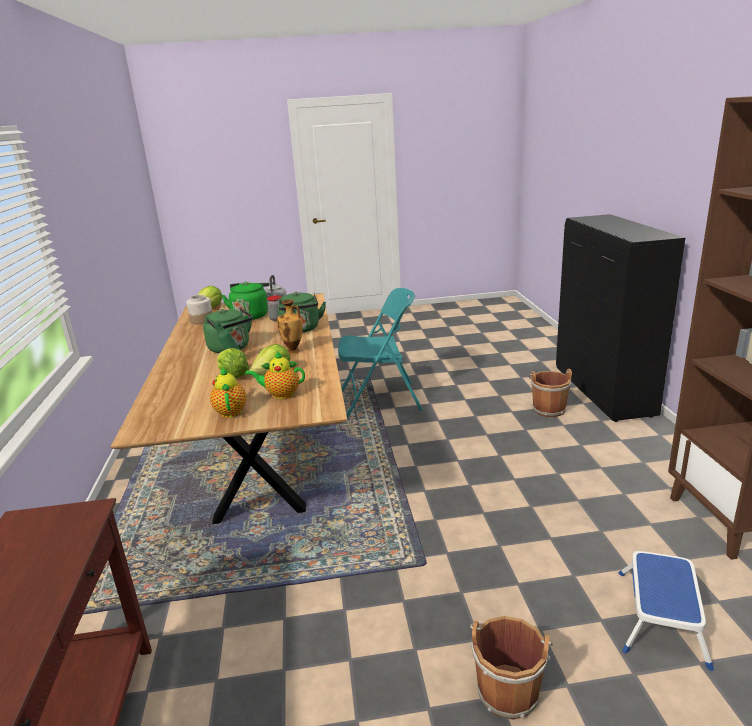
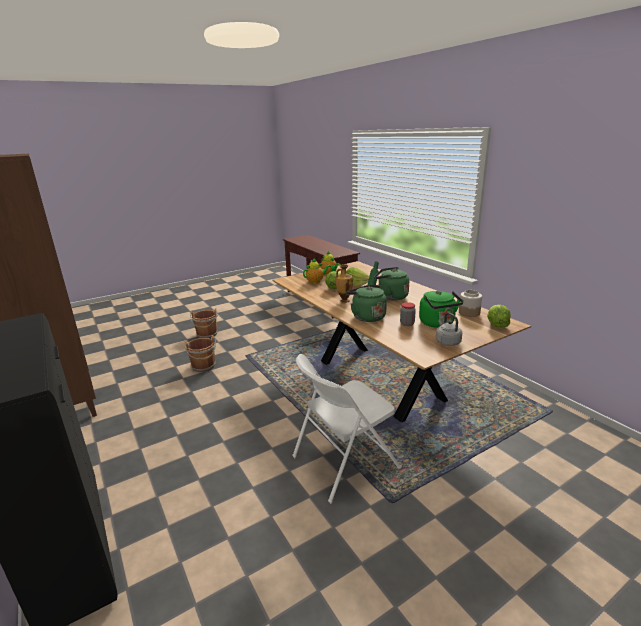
camera: 155 degrees right, 0 degrees up
(380, 400) = (345, 462): turquoise chair -> white chair
(548, 409) = (157, 493): brown bucket -> brown bucket (204, 366)
(660, 616) = (142, 361): blue step ladder -> none

